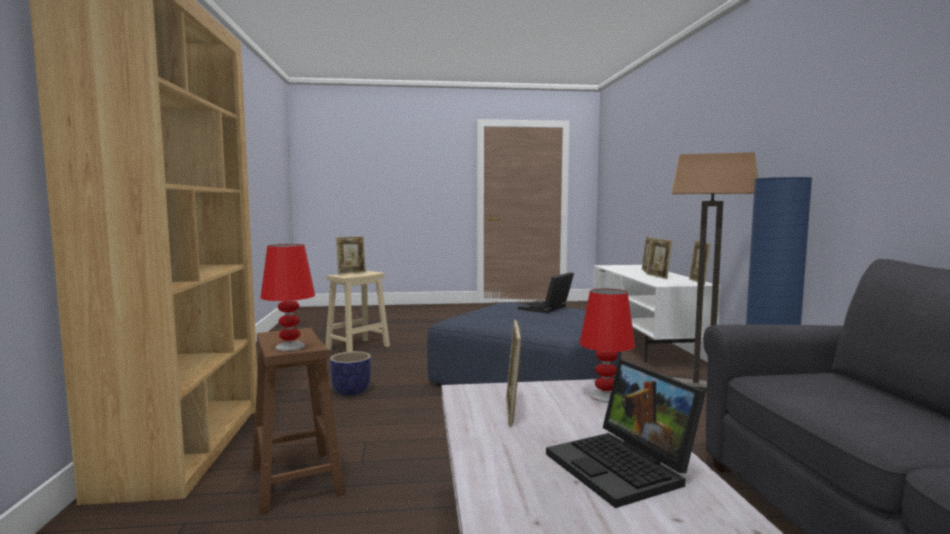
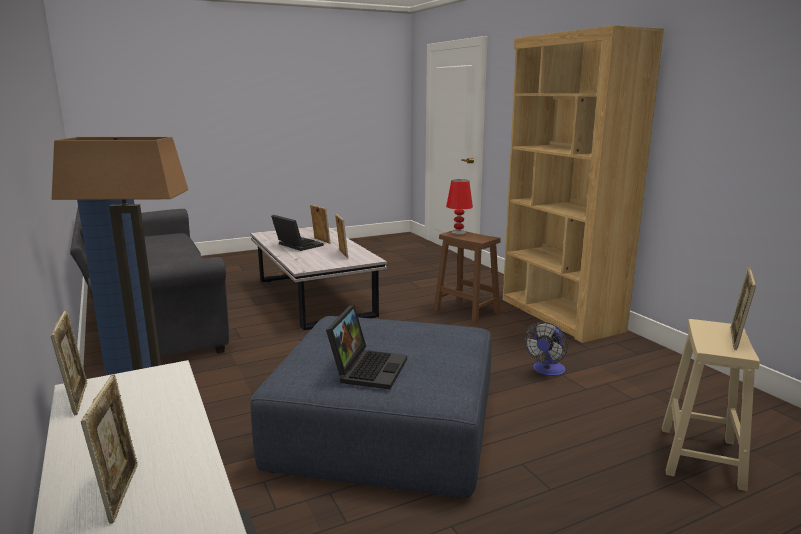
camera: 160 degrees right, 10 degrees up
(351, 391) = (547, 371): planter -> fan
(605, 397) = (299, 264): red table lamp -> none
(658, 277) = (132, 428): picture frame -> picture frame (321, 241)

